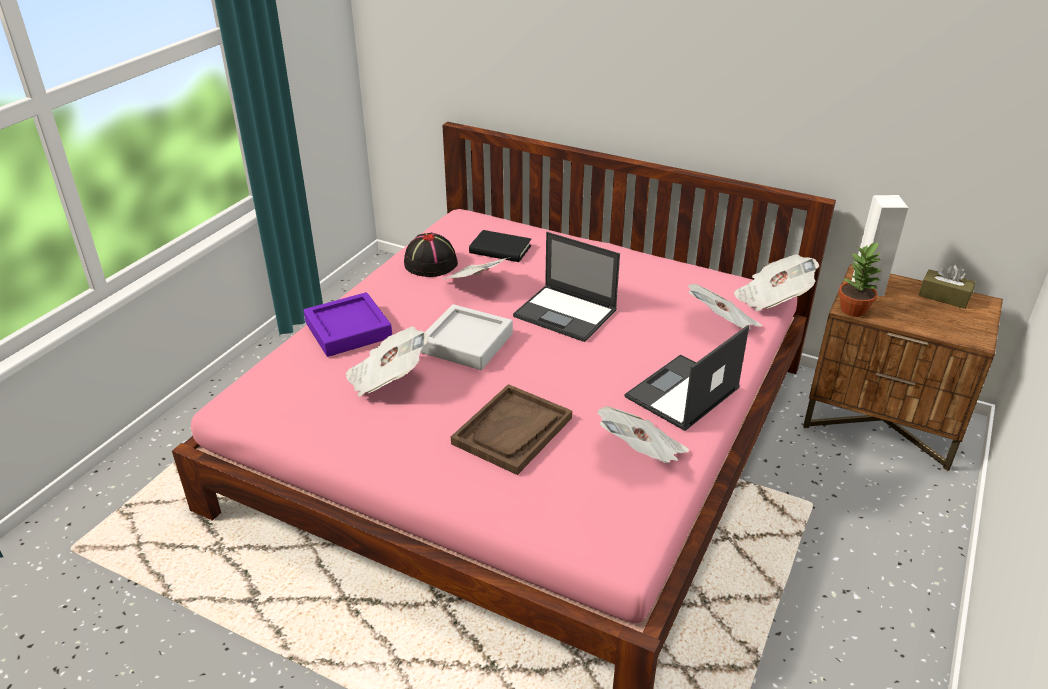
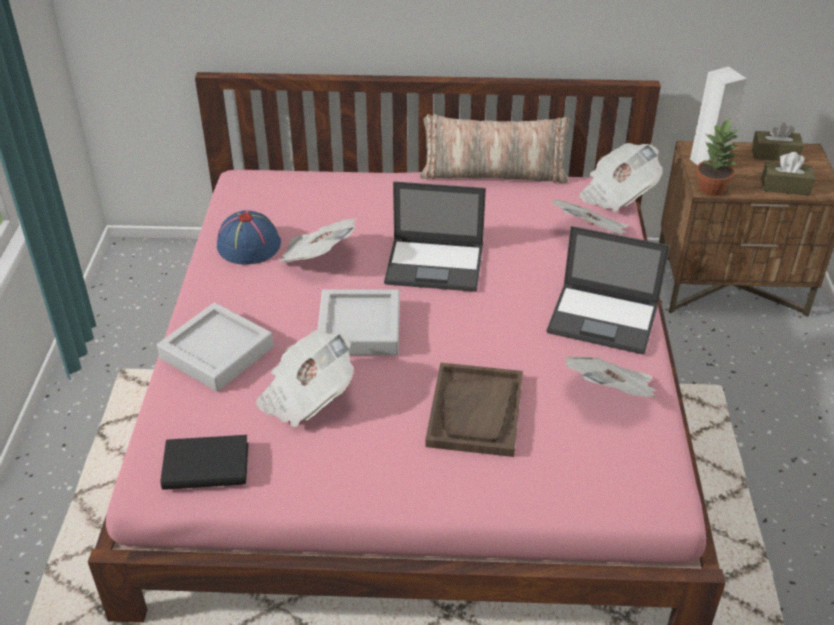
camera: 25 degrees left, 5 degrees up
(348, 330) = (217, 353): purple tray -> grey tray
(430, 263) = (248, 245): black hat -> blue hat
(500, 249) = (313, 209): black book -> black book (206, 467)
(670, 258) = (493, 174): none -> pillow
(681, 393) = (604, 319): laptop -> laptop turned 90 degrees counterclockwise
(933, 325) = (785, 186): none -> brown tissue box

